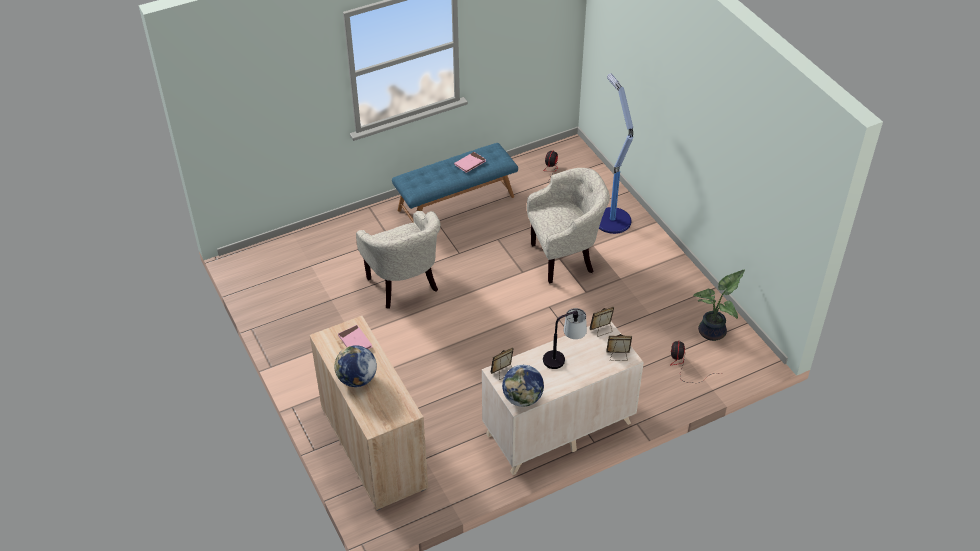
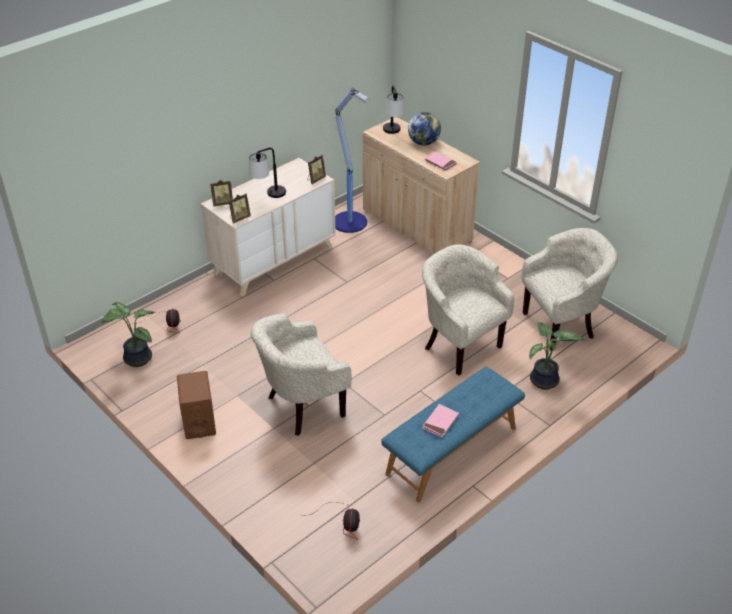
camera: 165 degrees right, 5 degrees down
(297, 289) = (562, 324): none -> beige armchair
(350, 240) = (544, 382): none -> potted plant
(386, 404) = (393, 133): none -> table lamp
(523, 398) = (294, 167): globe -> none
(611, 219) = (256, 466): floor lamp -> floor lamp (350, 223)
(655, 262) = (199, 422): none -> brown speaker

